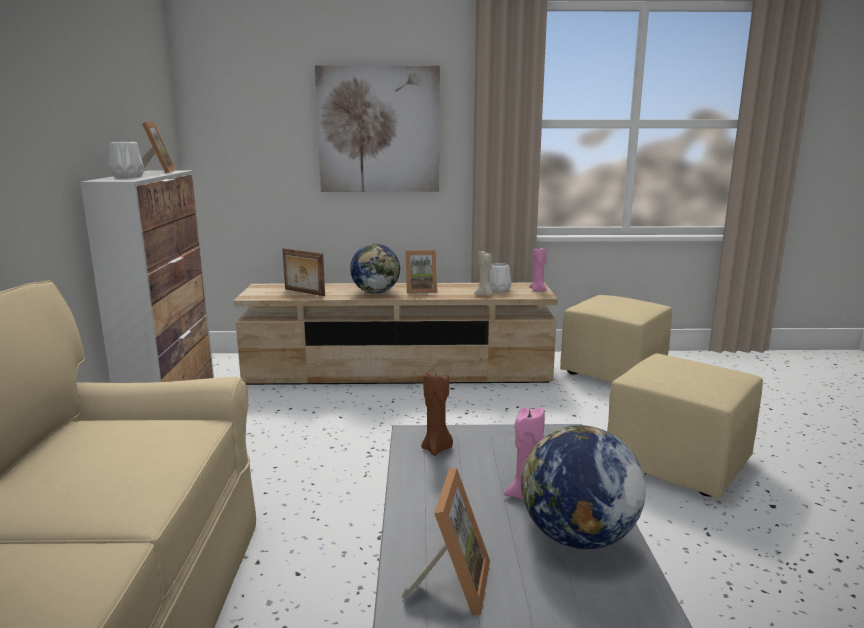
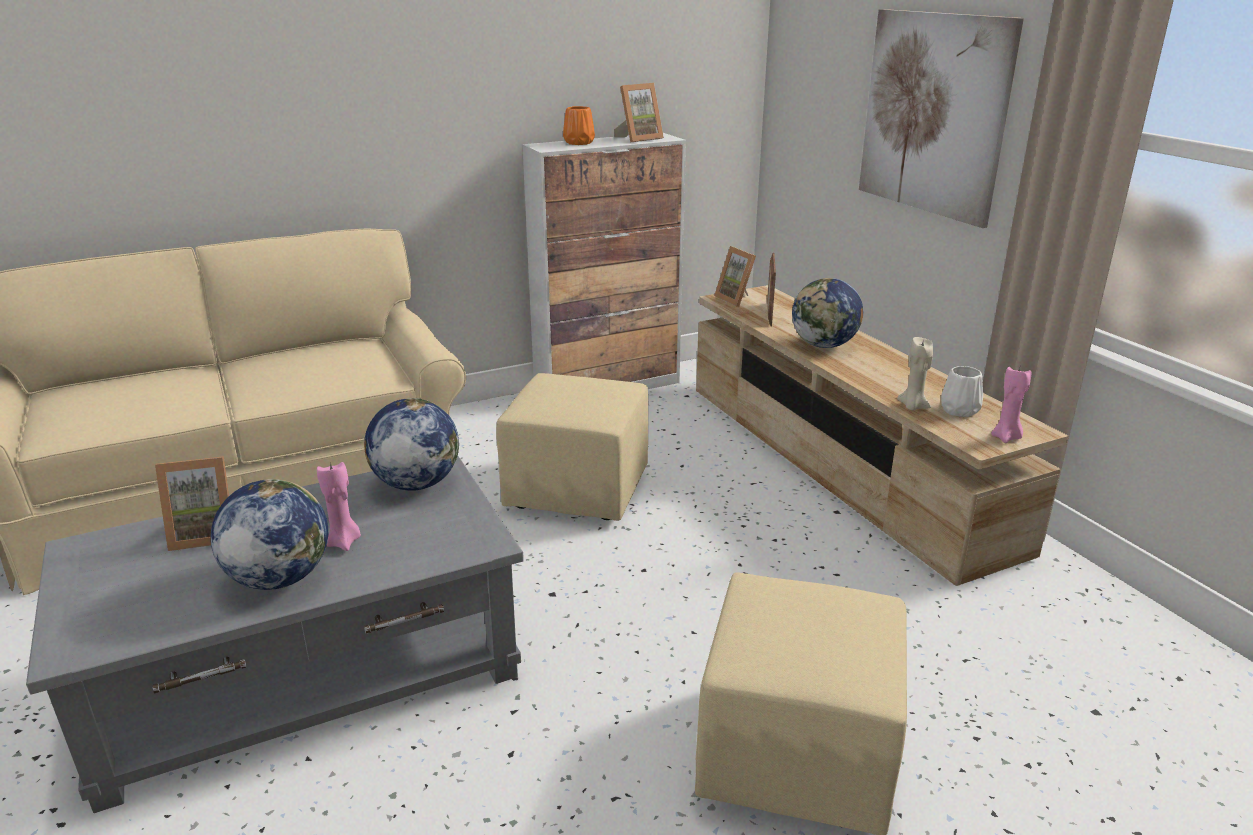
camera: 65 degrees right, 10 degrees up
(126, 176) = (578, 142): white vase -> orange vase
(420, 290) = (872, 365): picture frame -> picture frame (737, 299)
(437, 449) = (416, 484): brown candle -> globe
(613, 371) = (1092, 644): beige ottoman -> beige ottoman (579, 490)

